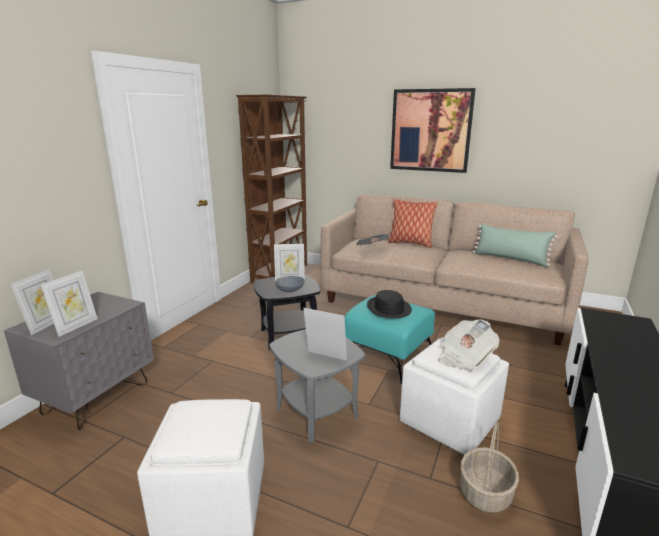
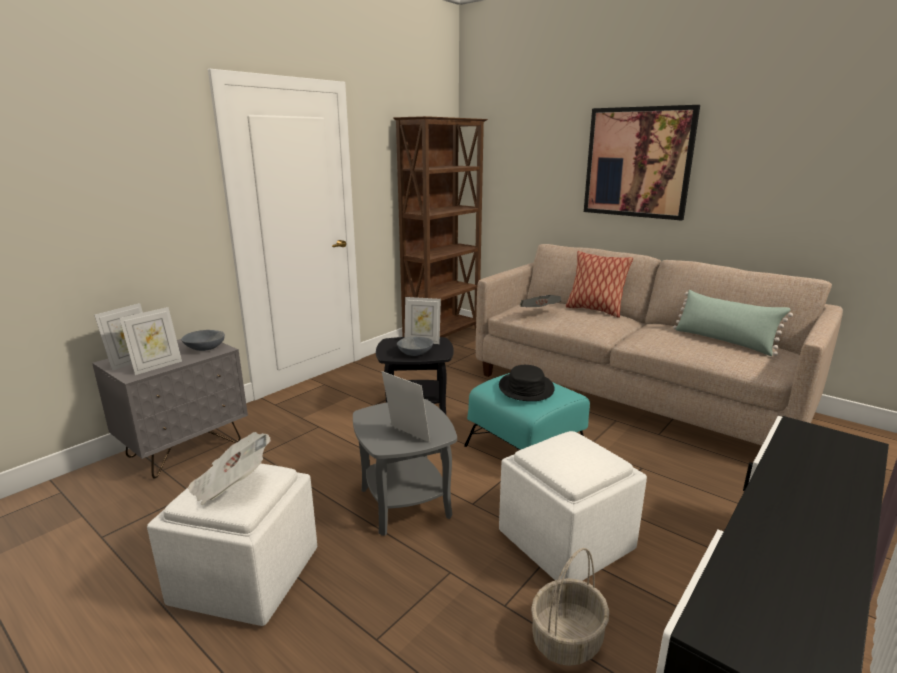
camera: 15 degrees right, 0 degrees up
(111, 304) = (204, 348): none -> grey bowl
(464, 358) = (581, 460): newspaper -> newspaper (231, 485)

